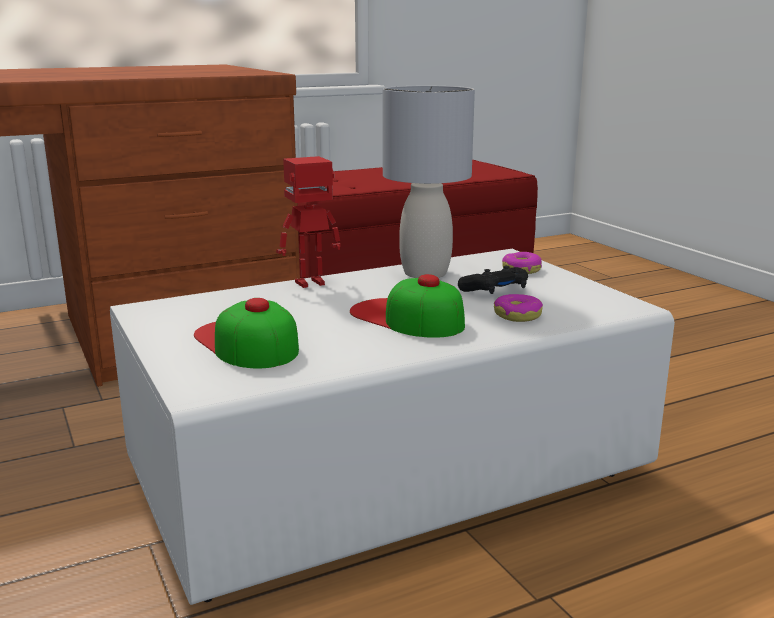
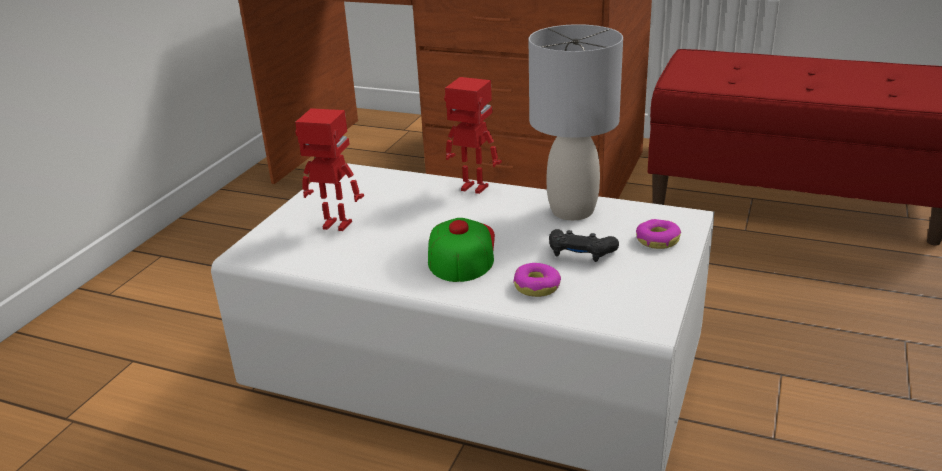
camera: 50 degrees right, 10 degrees up
(246, 342) = (336, 226): cap -> toy robot

